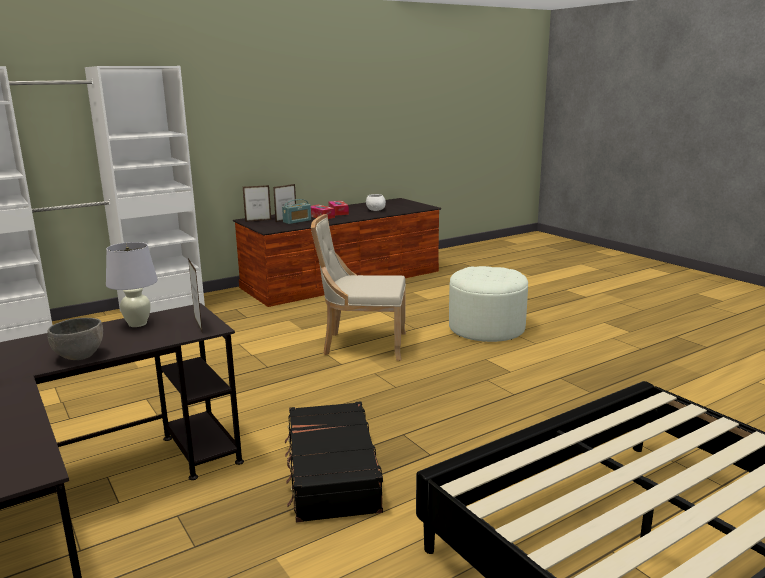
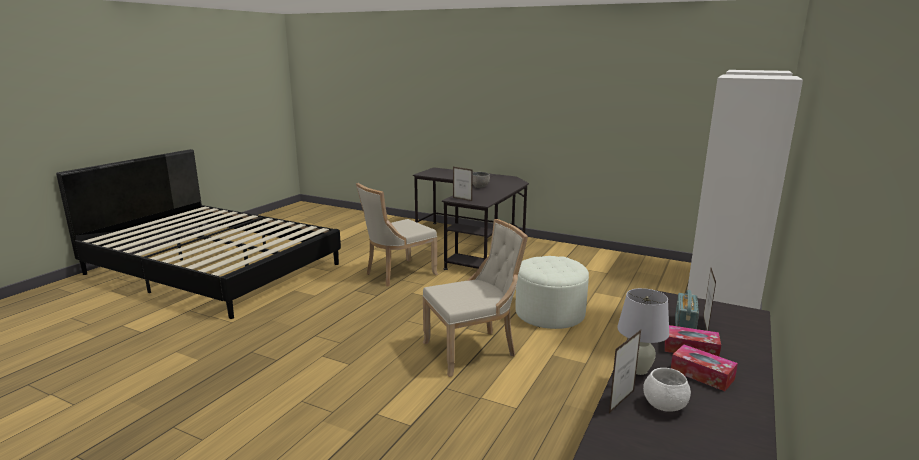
camera: 150 degrees right, 0 degrees up
(137, 324) = (490, 196): white table lamp -> white table lamp (638, 370)
(258, 220) = (732, 314): picture frame -> picture frame (621, 402)
(331, 473) = (397, 274): black suitcase -> beige chair
(486, 328) = (365, 412): white ottoman -> white ottoman (550, 313)

